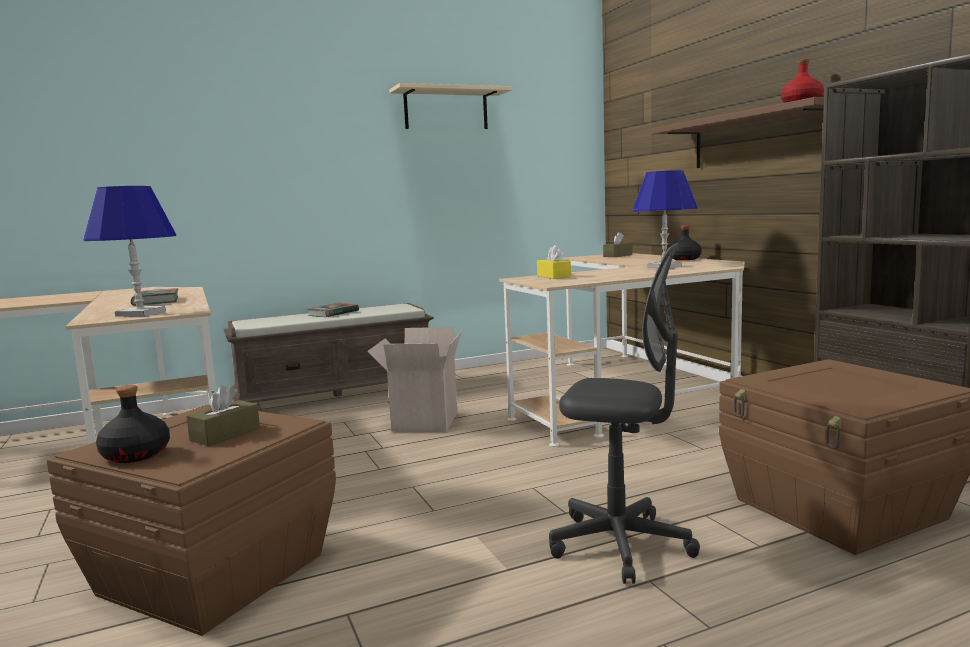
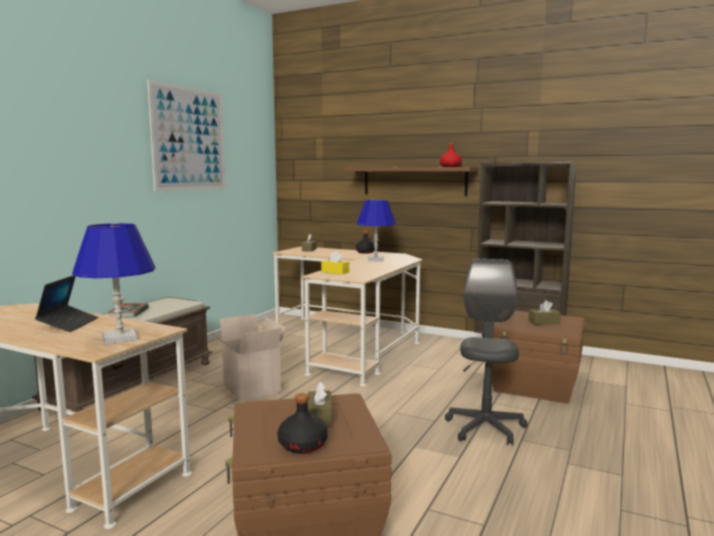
camera: 40 degrees left, 0 degrees up
(156, 301) = (68, 324): book -> laptop
(446, 109) = (189, 139): beige shelf -> picture
(621, 545) = (485, 428): grey office chair -> grey office chair turned 60 degrees counterclockwise
(856, 385) = (544, 322): none -> brown tissue box

